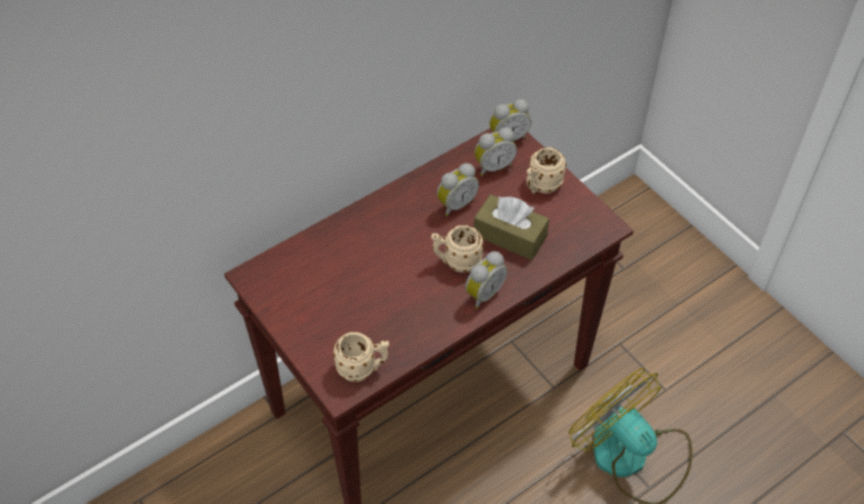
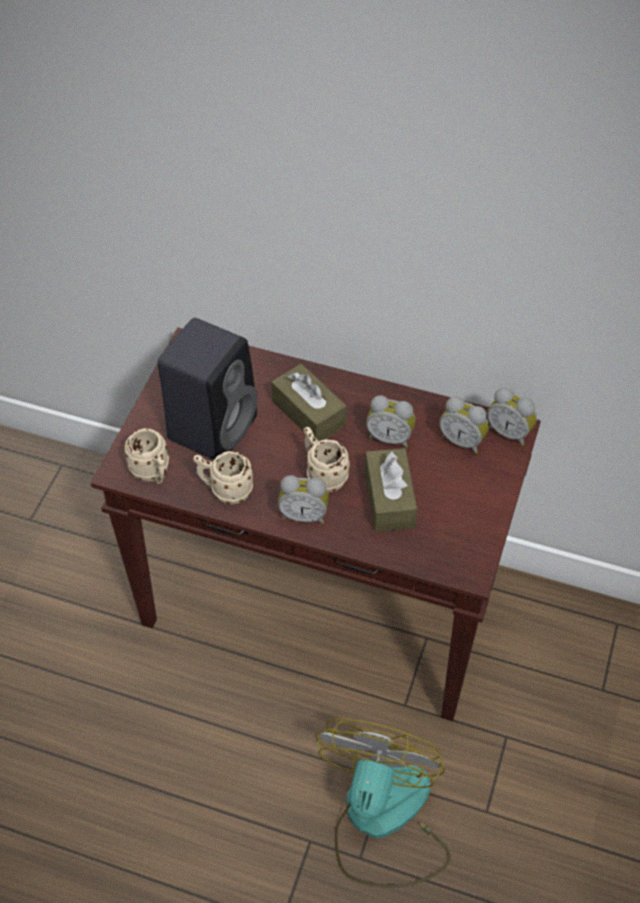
camera: 55 degrees right, 0 degrees up
(349, 303) = (213, 426): none -> black speaker
(391, 238) = (308, 413): none -> brown tissue box
(541, 187) = (472, 491): beige mug -> beige mug (225, 491)

